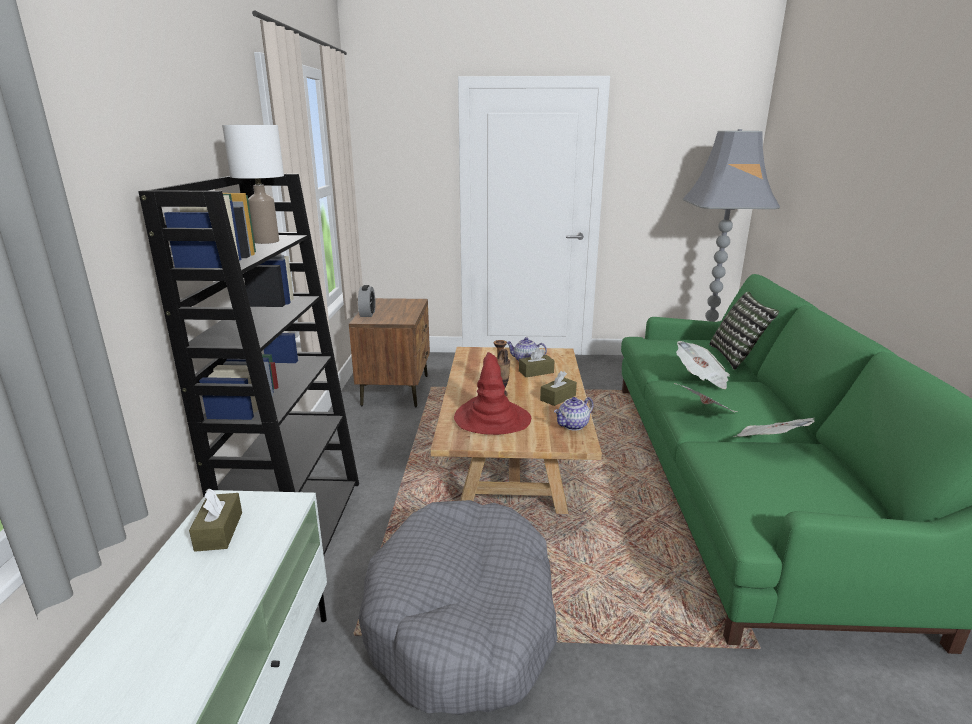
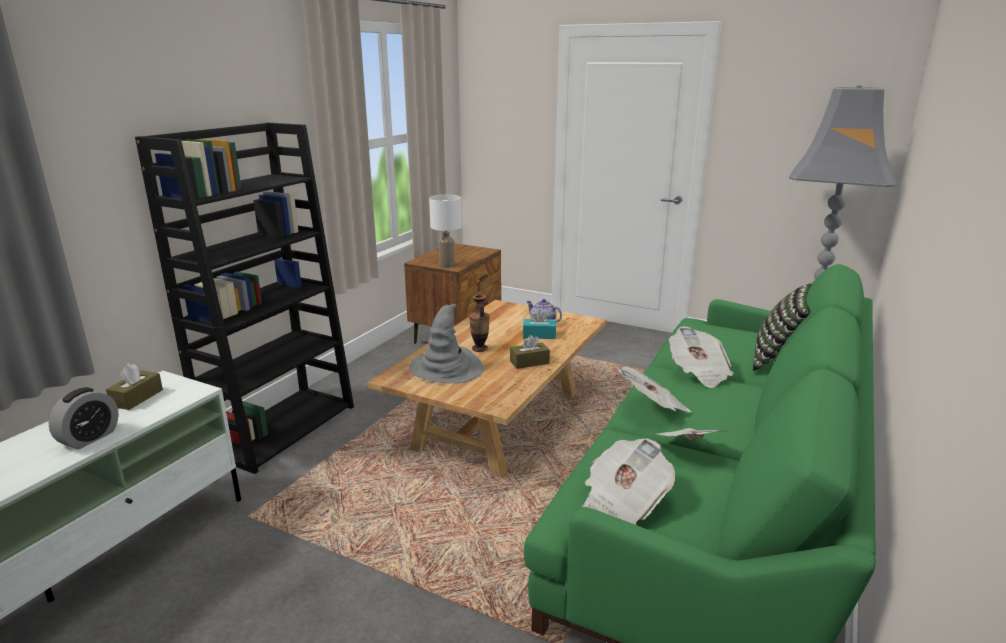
camera: 25 degrees right, 0 degrees up
(267, 241) = (268, 181): white table lamp -> white table lamp (447, 265)
(367, 314) = (430, 256): alarm clock -> alarm clock (89, 438)
(463, 620) = (333, 533): grey dog bed -> none
(492, 419) = (446, 368): red hat -> grey hat
(536, 372) = (539, 335): brown tissue box -> turquoise tissue box
(573, 426) = (511, 389): teapot -> none
(782, 501) = (622, 503): none -> newspaper

